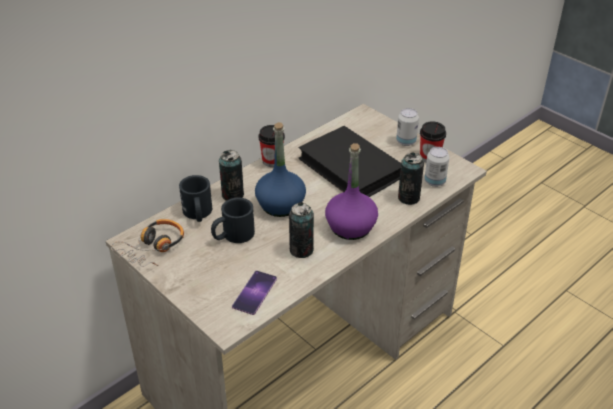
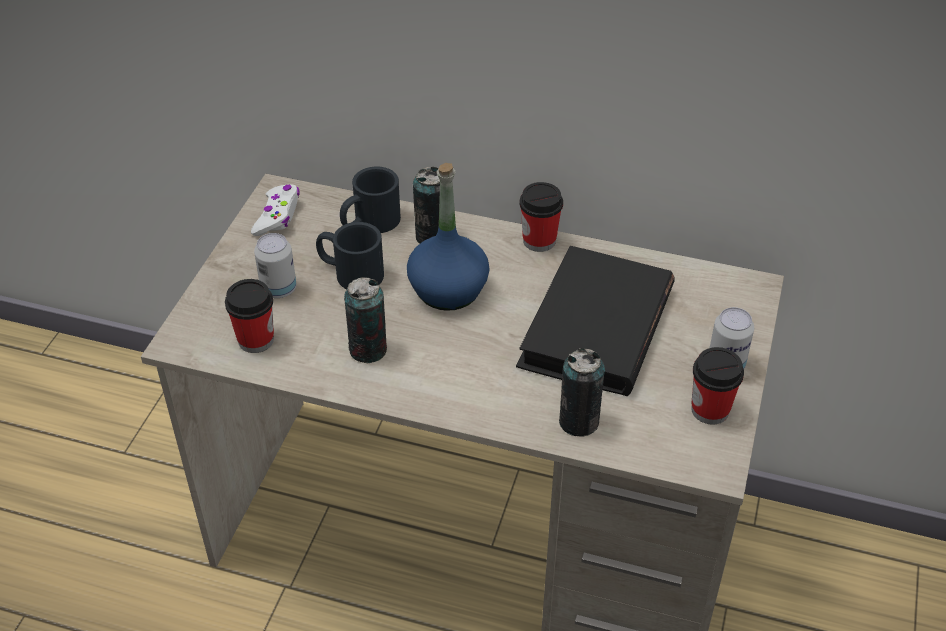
camera: 60 degrees right, 5 degrees up
(153, 248) = (277, 216): headphones -> white game controller
(255, 292) = (256, 340): phone -> cup
(351, 227) = (455, 381): purple bottle -> none
(434, 182) = (648, 439): can -> can (279, 289)

